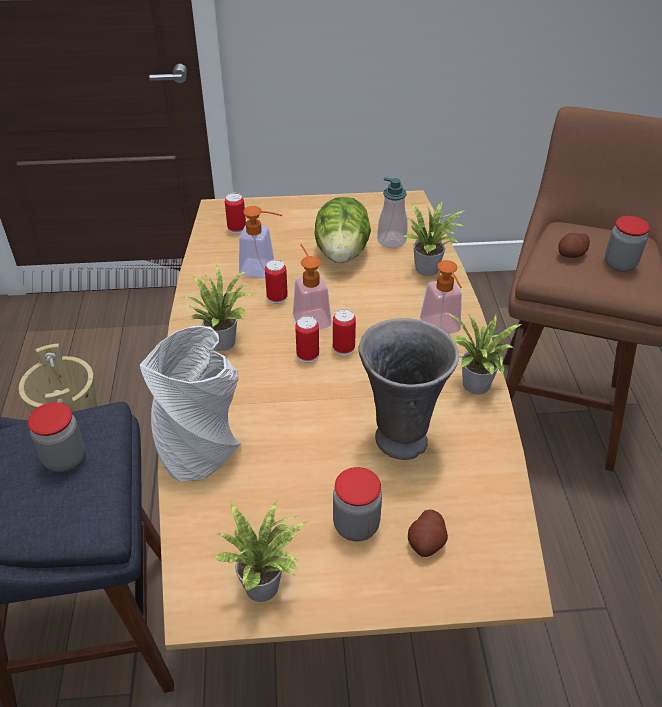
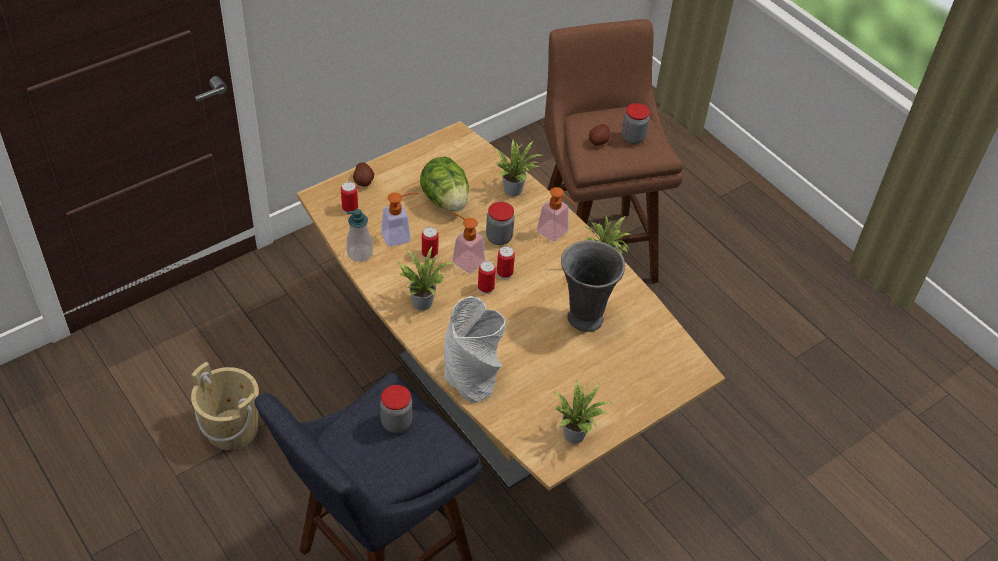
camera: 35 degrees left, 5 degrees up
(356, 525) = (597, 379): jar -> jar (499, 237)
(391, 240) = (471, 175): soap dispenser -> soap dispenser (359, 253)
(426, 542) = (640, 370): potato -> potato (363, 181)

